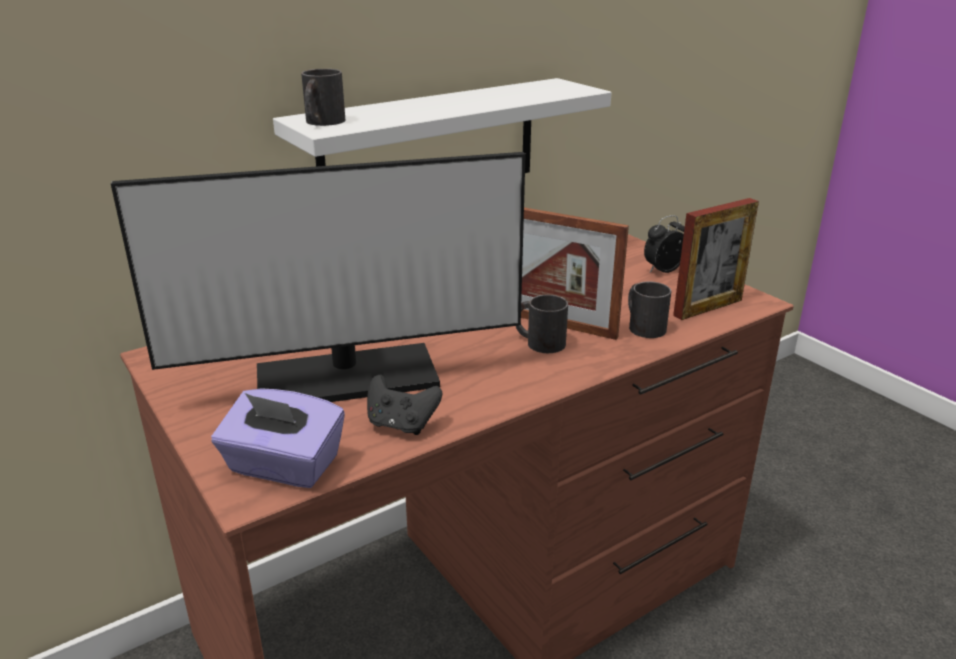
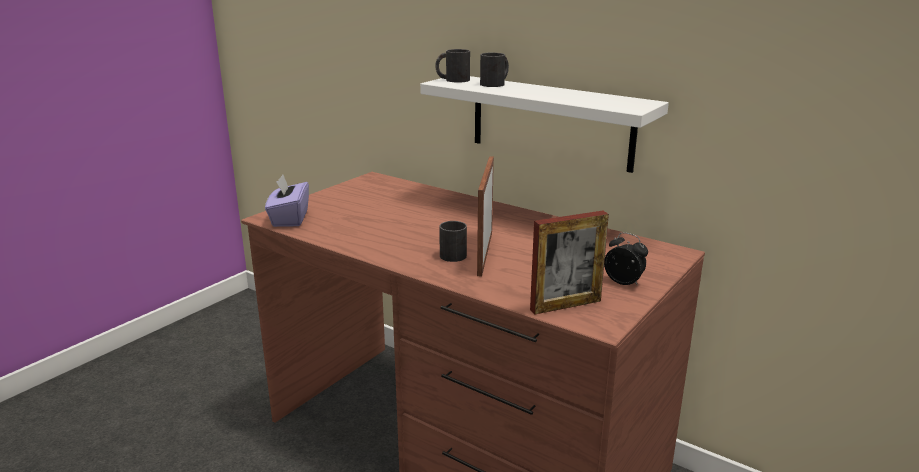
camera: 70 degrees right, 5 degrees down
(347, 378) = (375, 215): monitor -> none
(401, 424) = (335, 234): black game controller -> none
(642, 325) = (508, 283): black mug -> black mug (495, 83)
(708, 308) = (565, 305): picture frame -> picture frame turned 60 degrees counterclockwise

